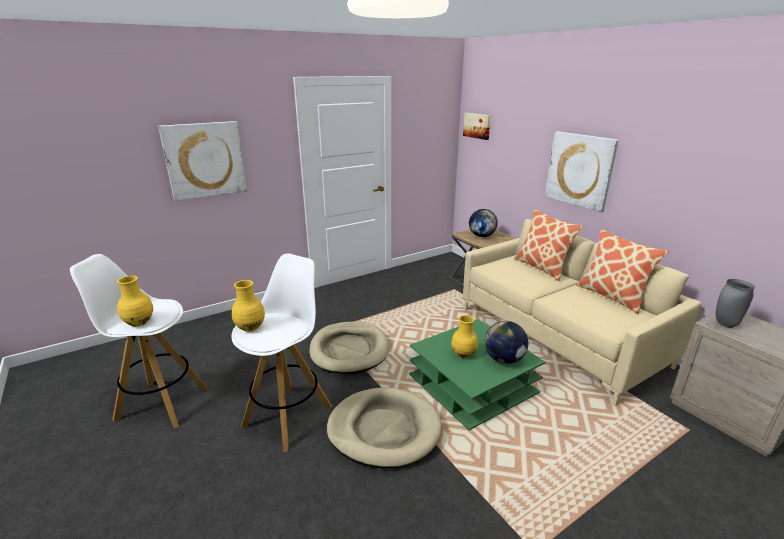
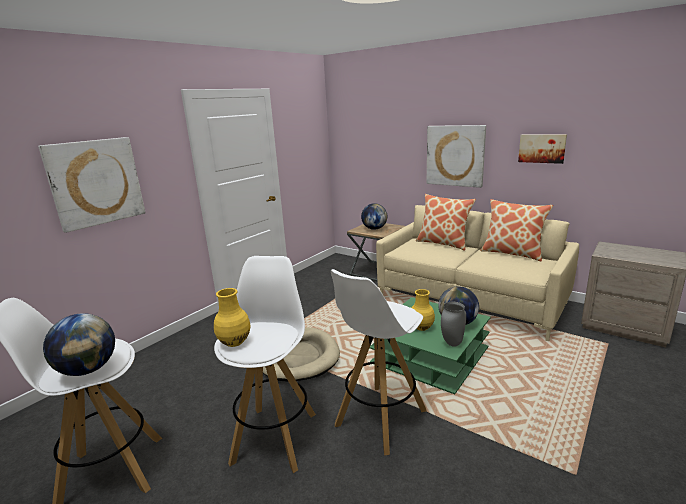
camera: 20 degrees left, 5 degrees down
(139, 322) = (88, 369): yellow vase -> globe
(384, 430) = (380, 418): beige dog bed -> white stool
(477, 125) = (348, 131): picture -> picture (542, 148)
(724, 324) = (610, 252): grey vase -> grey vase (452, 343)

